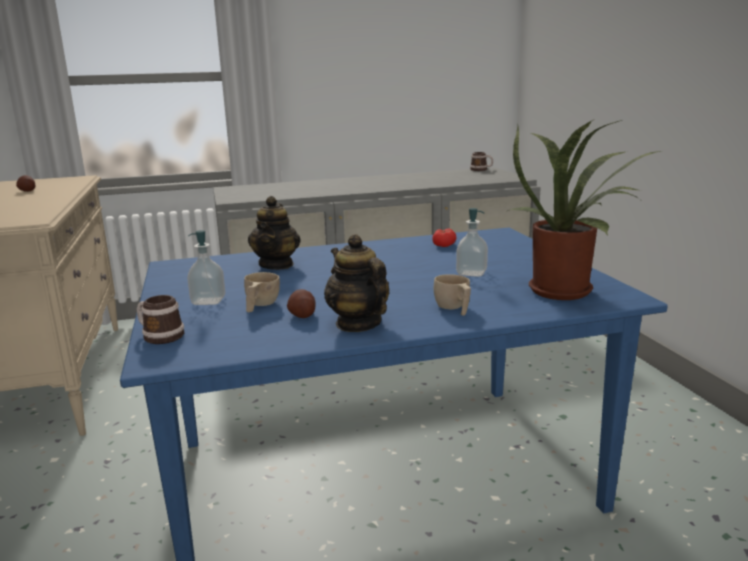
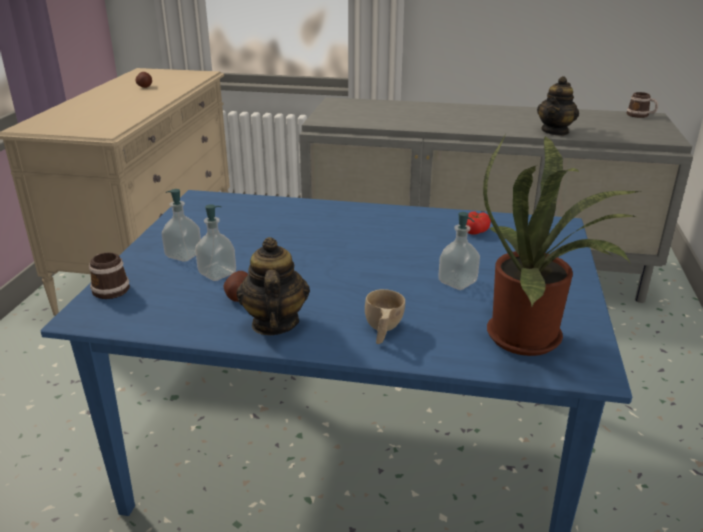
camera: 25 degrees right, 10 degrees up
(259, 306) = (217, 273): beige cup -> soap dispenser
(276, 265) = (285, 221): teapot -> teapot (555, 131)

